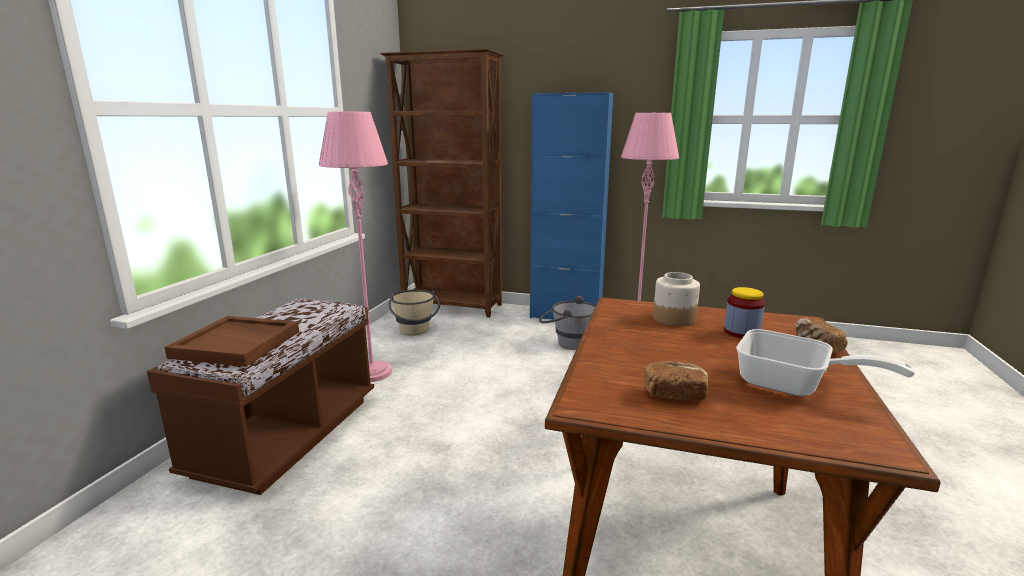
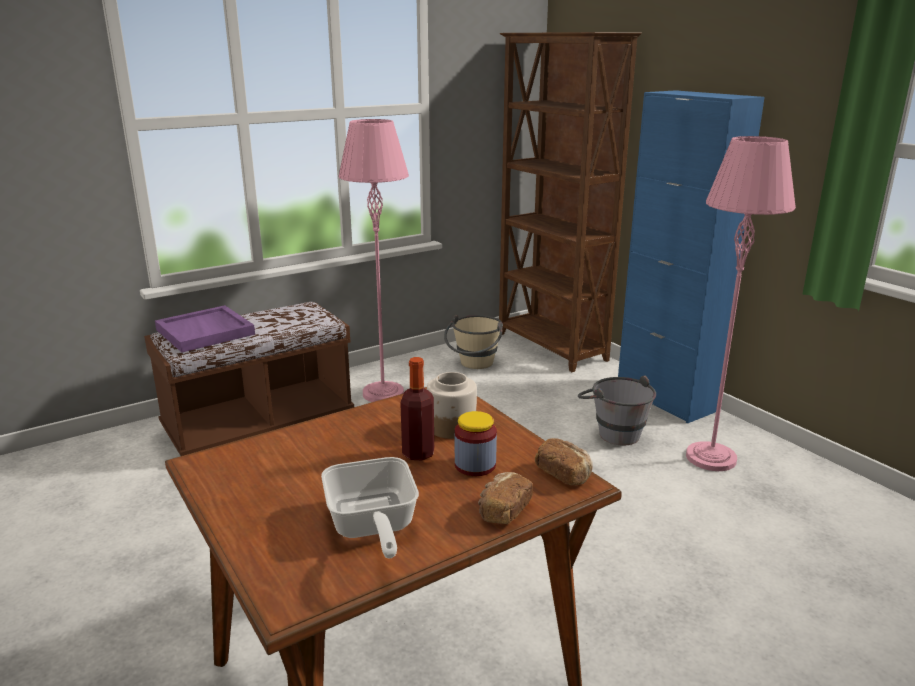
camera: 40 degrees right, 5 degrees up
(238, 344) = (206, 332): brown tray -> purple tray
(674, 395) = (270, 486): bread -> bread (564, 474)
(698, 338) = (418, 453): none -> bottle

